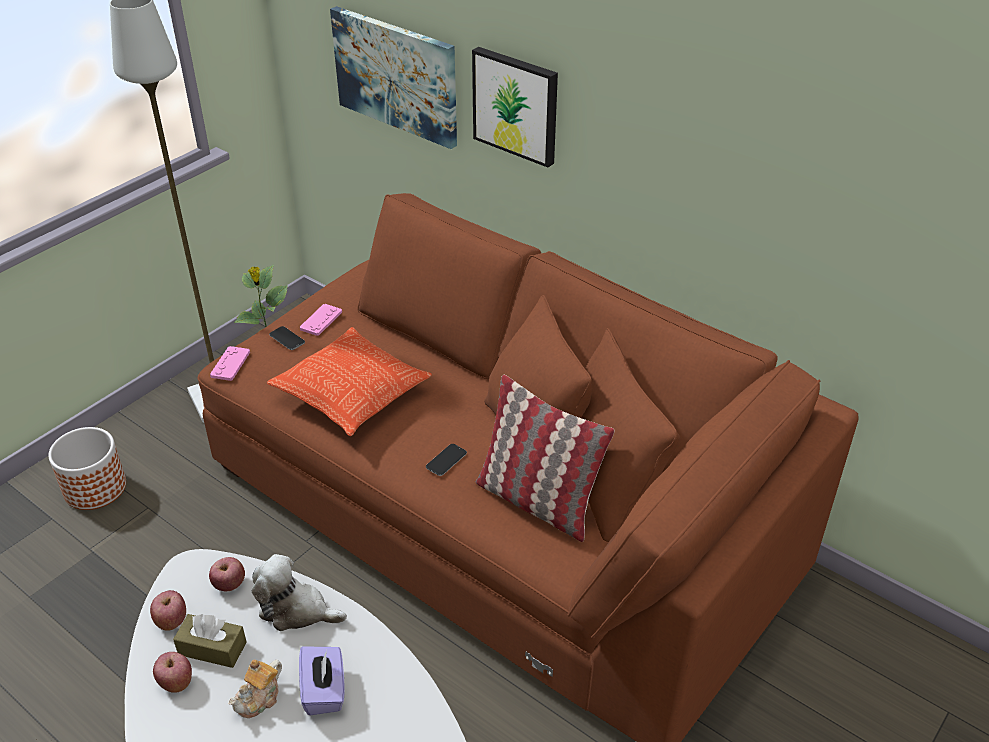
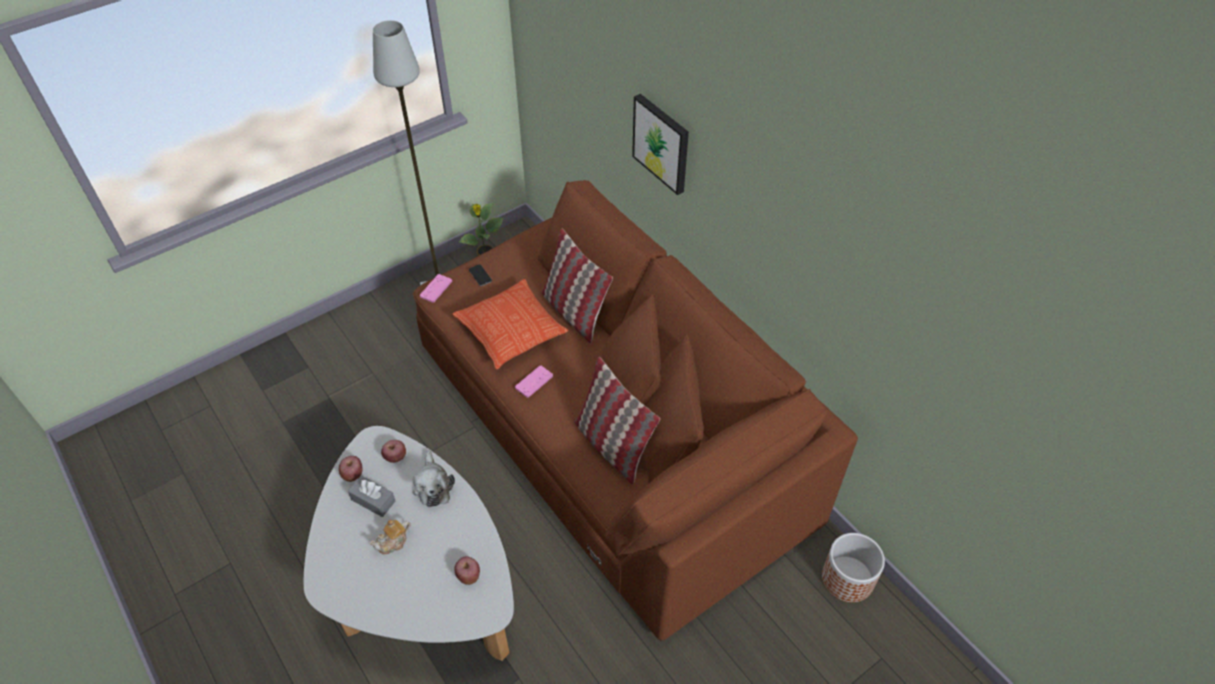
camera: 15 degrees right, 10 degrees up
(96, 488) = (341, 350): planter -> planter (848, 578)
(176, 682) = (345, 518): apple -> apple (468, 576)
(212, 648) = (373, 500): brown tissue box -> grey tissue box
(296, 610) = (433, 486): plush toy -> plush toy turned 135 degrees counterclockwise
(321, 320) = (508, 264): pink game controller -> pink game controller (534, 382)
(324, 691) = (435, 547): purple tissue box -> none
(396, 75) = (588, 92): picture -> none
(427, 358) = (574, 312): none -> pillow
(446, 460) = (560, 400): phone -> none

